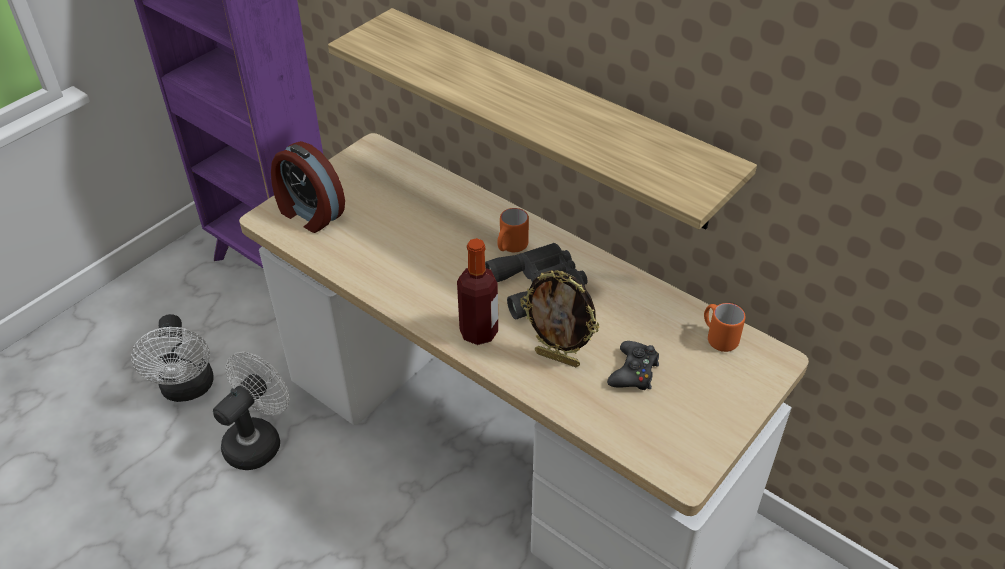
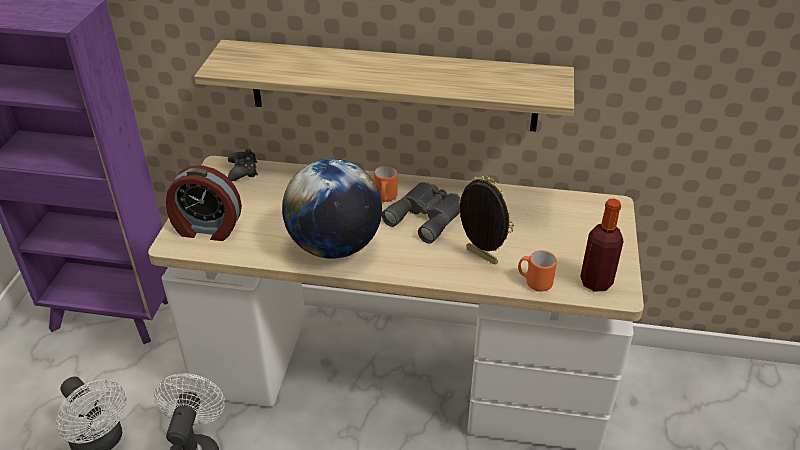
camera: 30 degrees left, 5 degrees down
(415, 282) = (335, 246): none -> globe
(479, 332) = (411, 261): bottle -> bottle (596, 282)
(558, 358) = (480, 257): picture frame -> picture frame turned 135 degrees counterclockwise
(634, 372) = (536, 246): black game controller -> black game controller (243, 170)
(718, 338) = (569, 205): orange mug -> orange mug (534, 282)

